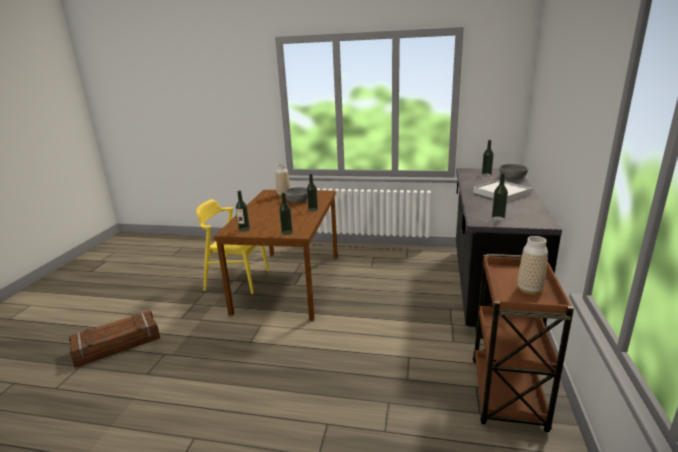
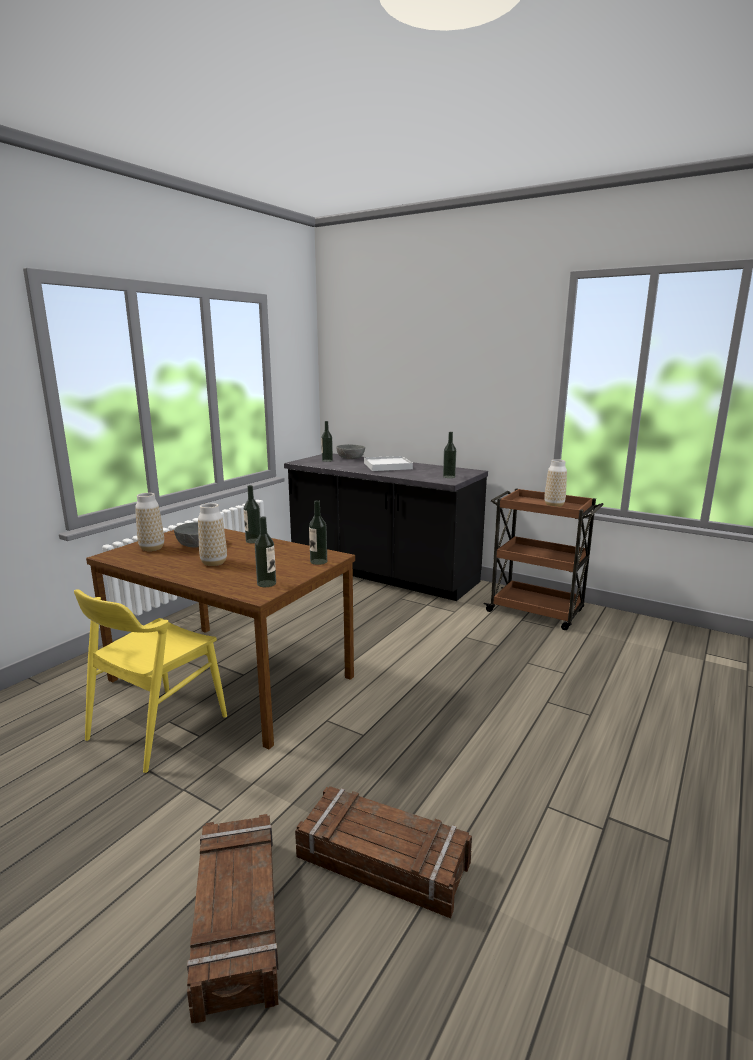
camera: 70 degrees left, 5 degrees down
(146, 376) = (382, 862): none -> crate
(270, 211) = (214, 562): none -> vase

